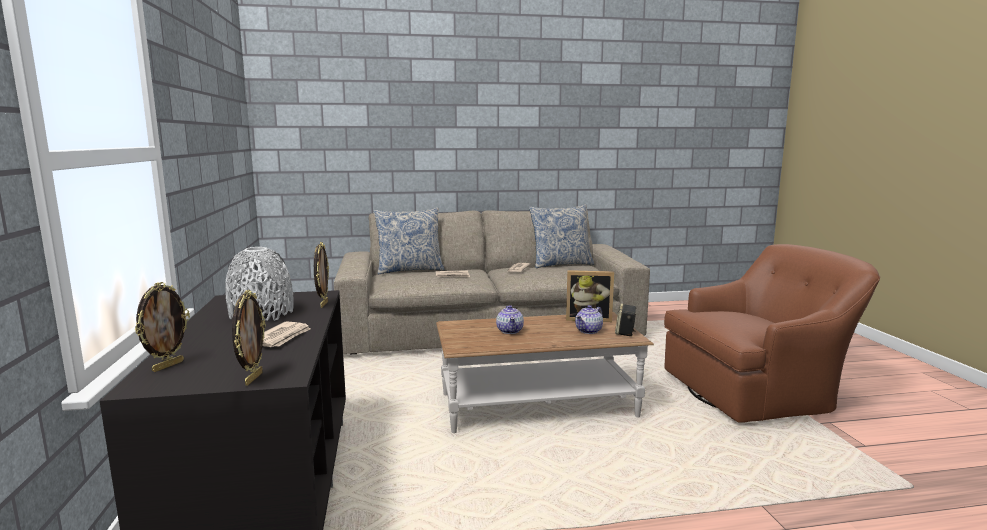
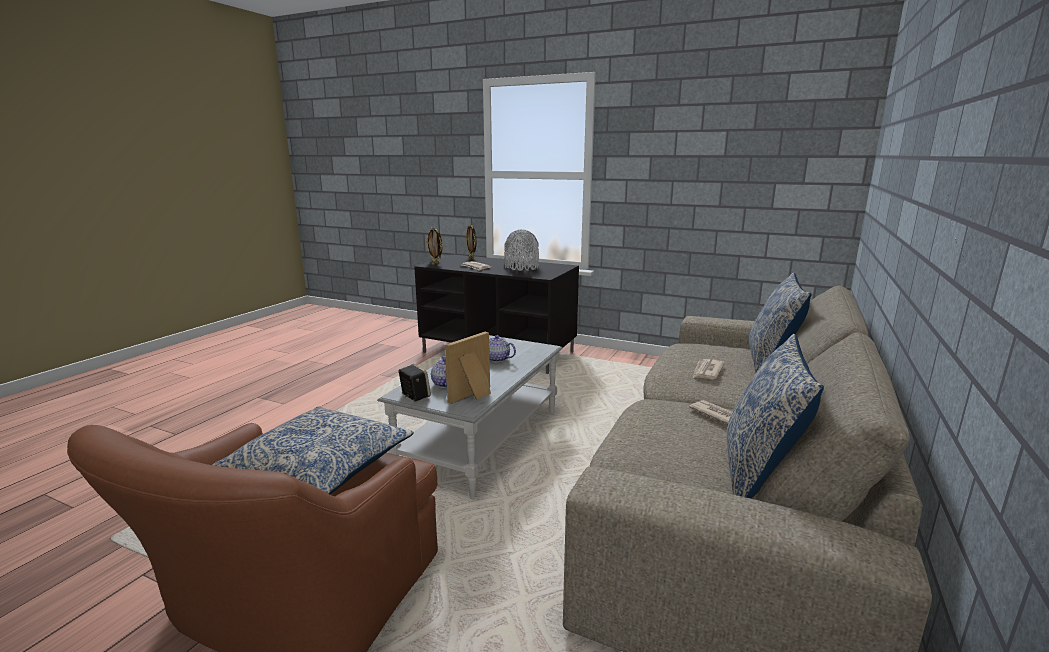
camera: 125 degrees right, 5 degrees up
(323, 304) = (520, 275): picture frame -> none
(538, 405) = (482, 440): brown coffee table -> grey coffee table
(734, 319) = (320, 467): none -> pillow

